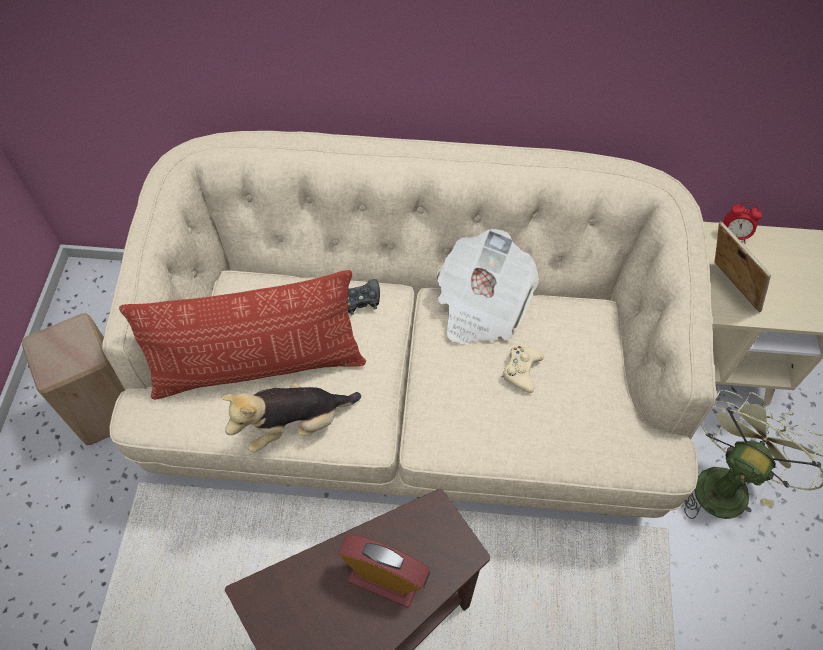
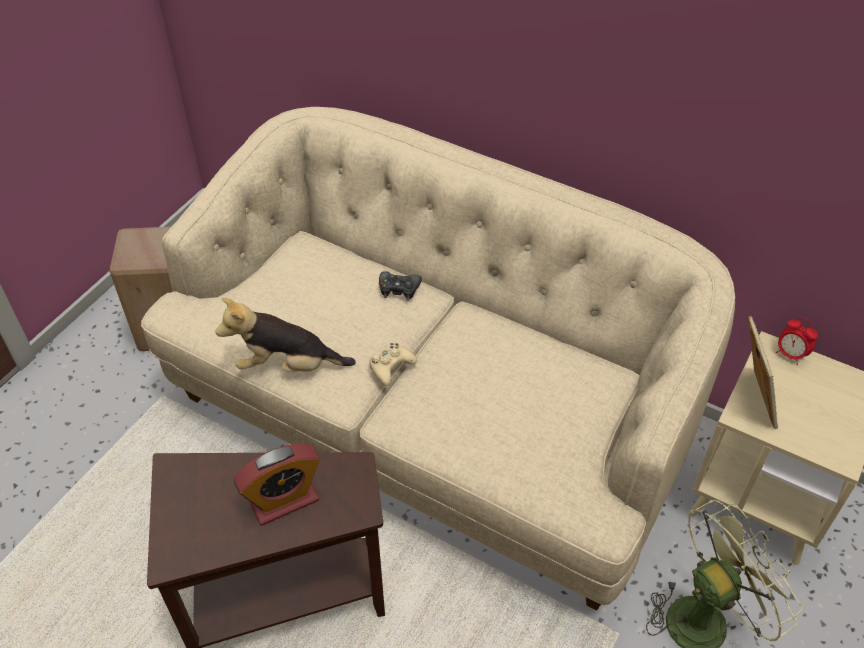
camera: 25 degrees right, 10 degrees down
(259, 367) = (283, 310): pillow -> none
(385, 578) = (284, 500): alarm clock -> alarm clock turned 105 degrees clockwise
(481, 305) = (503, 329): newspaper -> none
(521, 371) = (507, 394): beige game controller -> beige game controller (391, 367)

